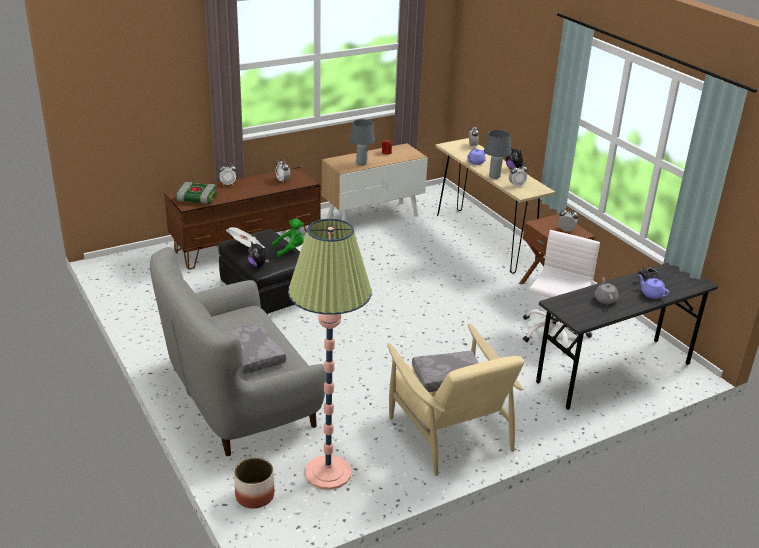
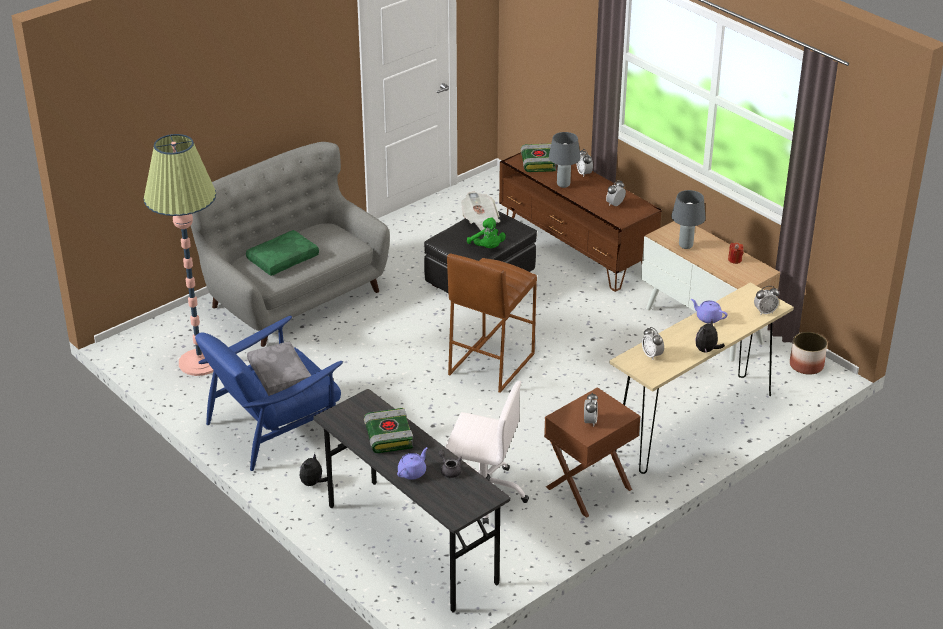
camera: 80 degrees right, 5 degrees up
(251, 355) = (282, 259): grey pillow -> green pillow
(254, 496) = (165, 329): planter -> planter (806, 365)
(258, 265) = (448, 235): plush toy -> plush toy (313, 483)
(389, 306) = (490, 364): none -> brown stool
(449, 431) = (274, 426): beige armchair -> blue armchair
(495, 177) = (669, 336): grey table lamp -> grey table lamp (563, 185)
(605, 299) = (388, 436): grey teapot -> book

